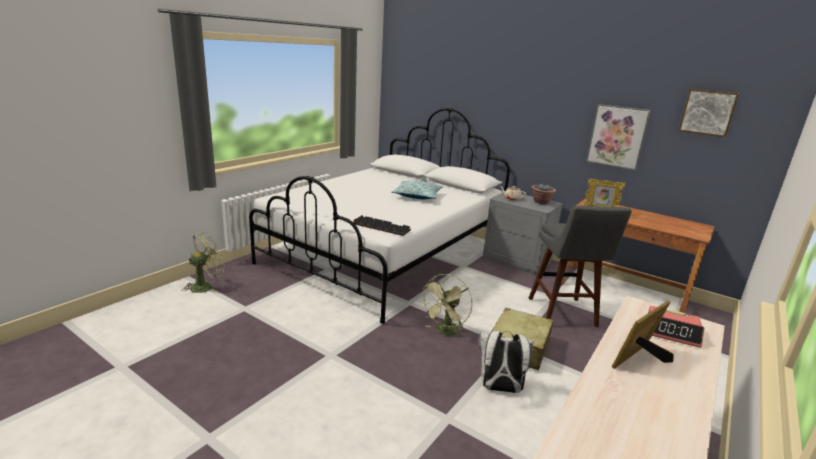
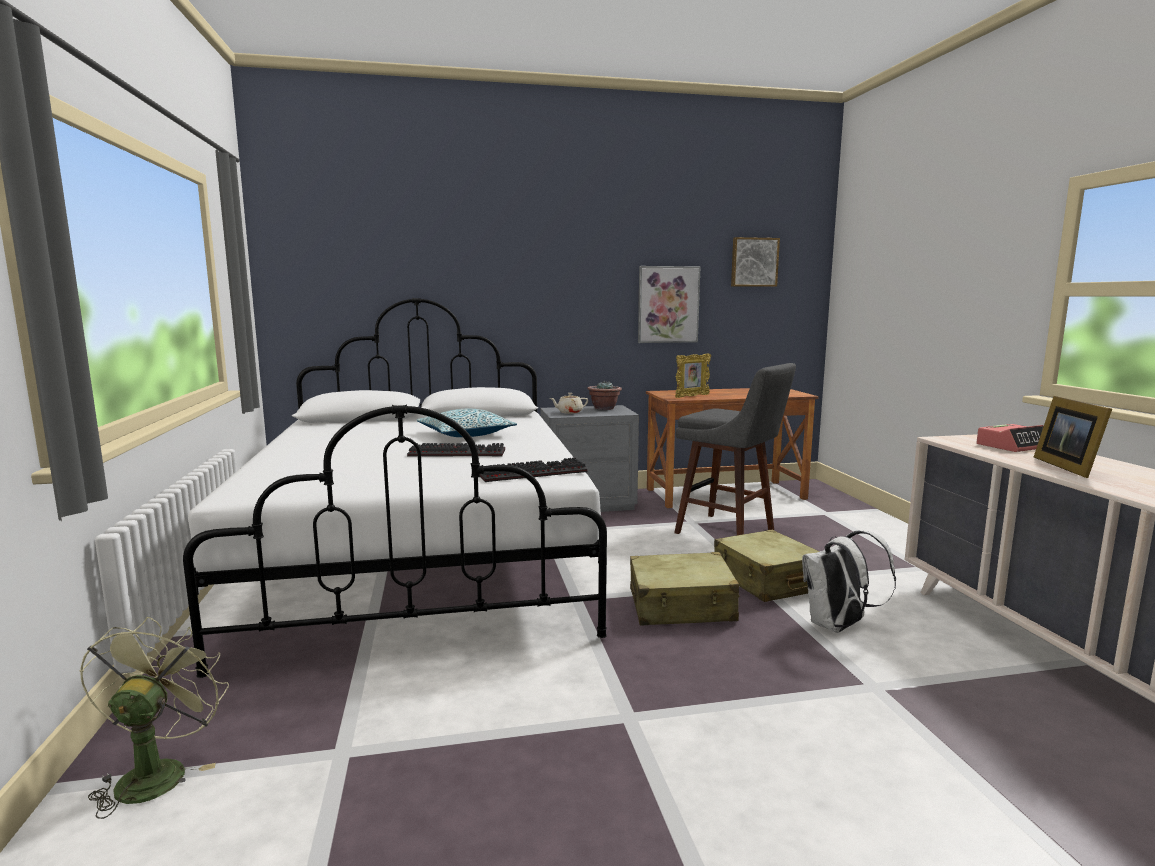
camera: 45 degrees left, 10 degrees down
(385, 205) = (459, 453): none -> keyboard
(445, 332) = (681, 606): green fan -> beige suitcase

